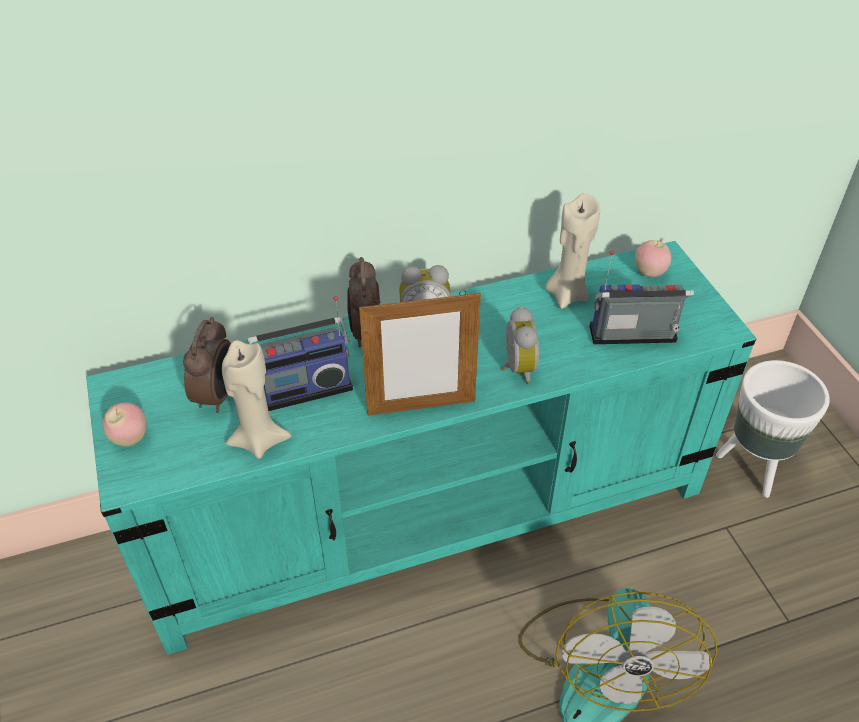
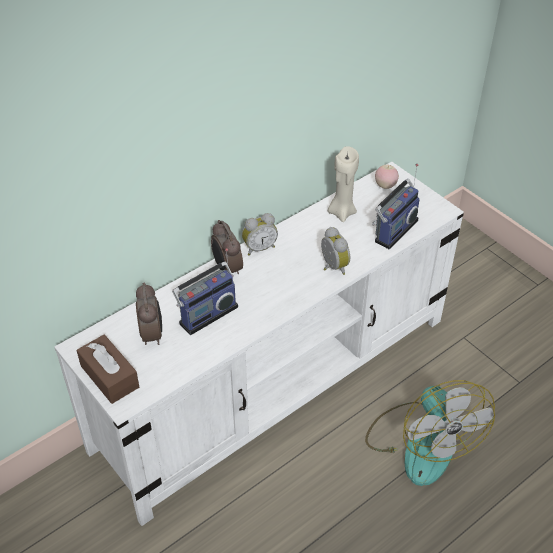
camera: 20 degrees left, 0 degrees up
(130, 438) = (109, 376): apple -> brown tissue box
(259, 440) = (195, 354): beige candle -> none
(421, 407) = (286, 306): picture frame -> none
(430, 511) = (276, 382): turquoise tv stand -> white tv stand
(633, 338) = (393, 230): radio -> radio turned 150 degrees clockwise
(754, 467) = (467, 295): white planter -> none

